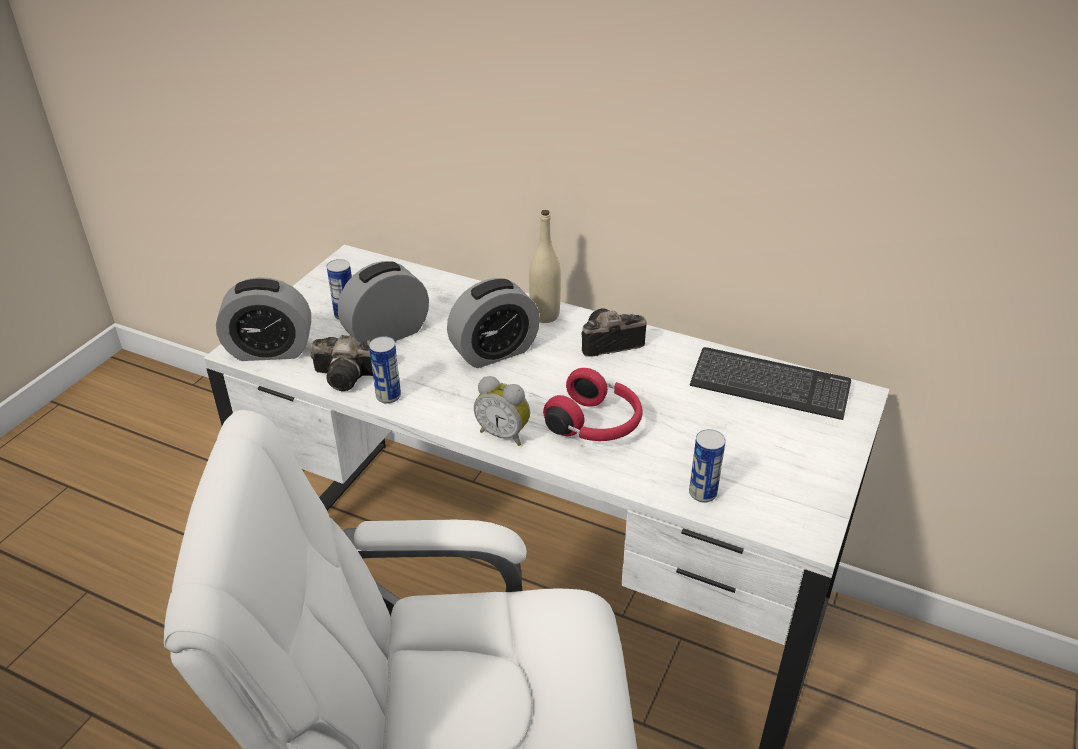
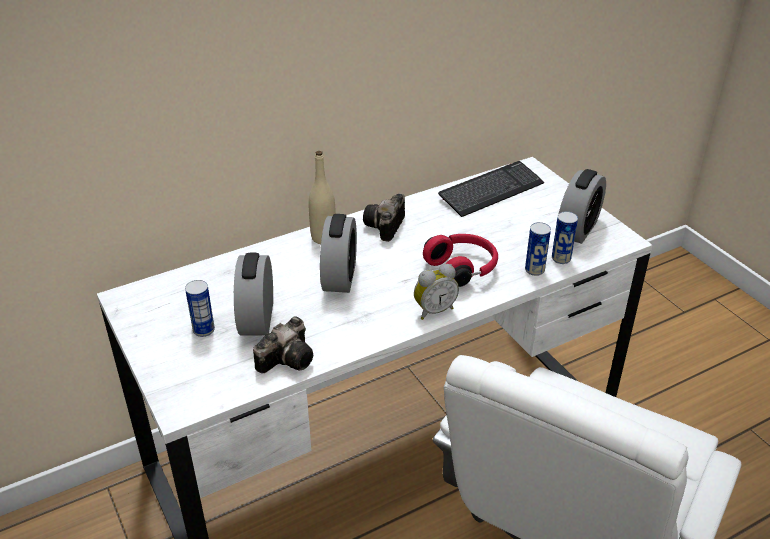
camera: 55 degrees left, 0 degrees up
(270, 350) = (202, 390): alarm clock -> alarm clock (577, 229)
(388, 396) = (336, 347): can -> can (534, 270)

